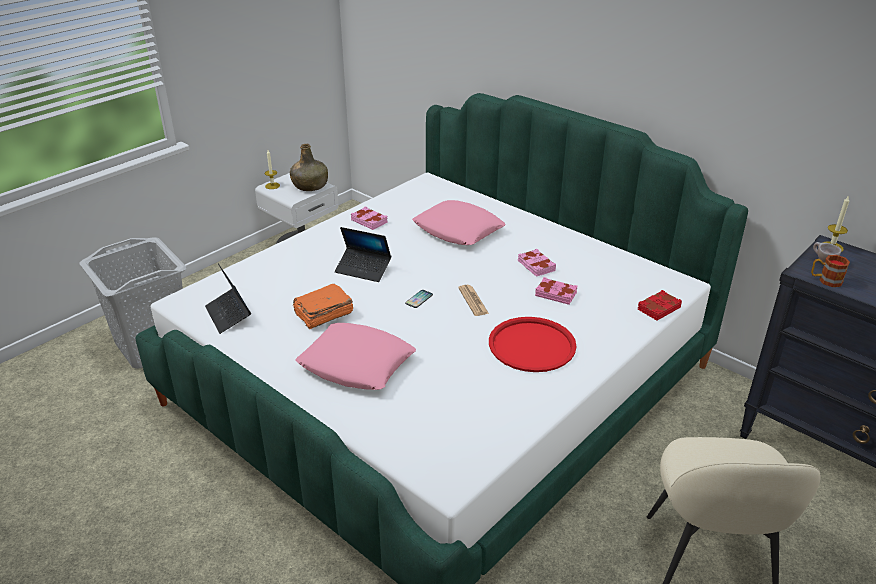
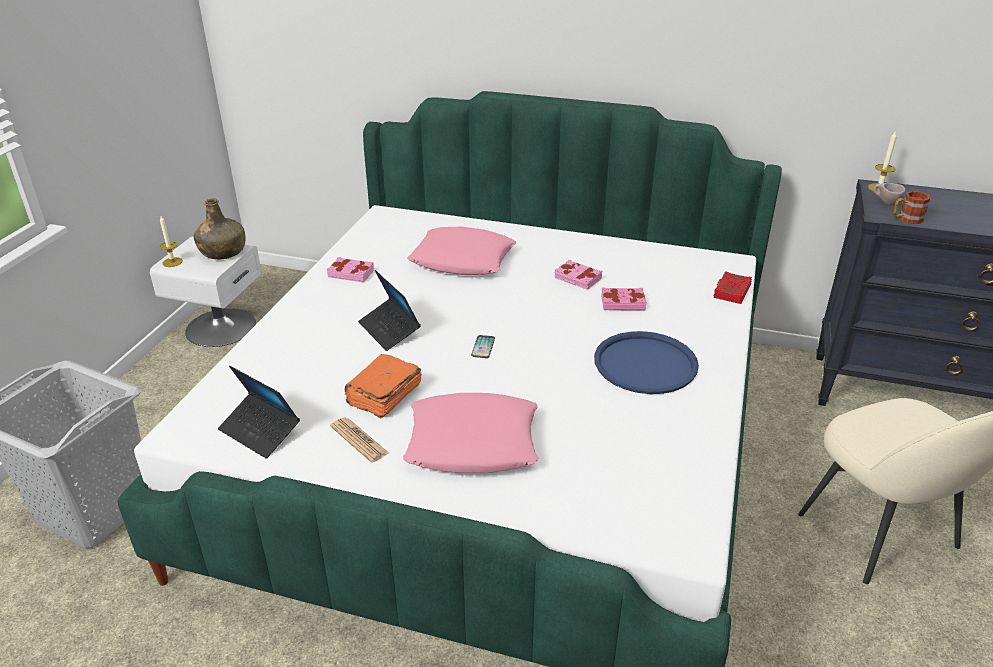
camera: 25 degrees left, 0 degrees up
(363, 269) = (389, 330): laptop -> laptop turned 60 degrees clockwise
(473, 301) = (544, 333): newspaper -> newspaper (359, 440)
(532, 345) = (645, 364): red tray -> blue tray

